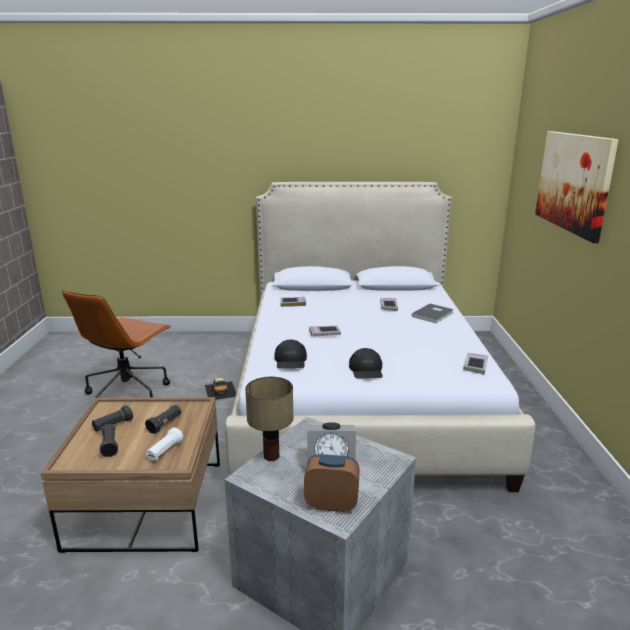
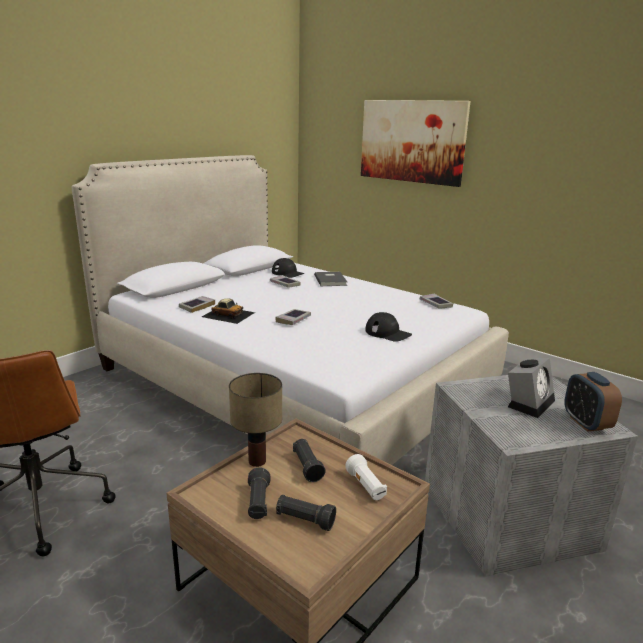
camera: 50 degrees left, 0 degrees up
(221, 390) = (158, 441): toy car -> toy car (228, 314)
(270, 456) = (488, 420): table lamp -> table lamp (256, 461)
(290, 360) = (325, 349): black cap -> black cap (288, 273)
(331, 504) = (586, 423): alarm clock -> alarm clock turned 60 degrees counterclockwise

